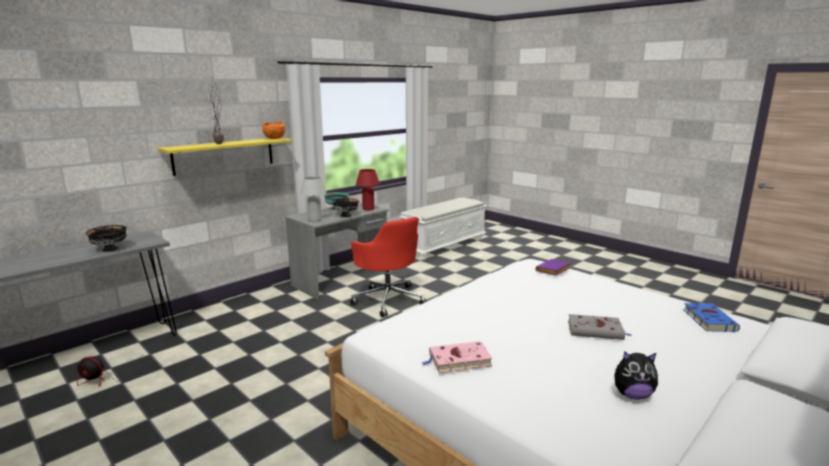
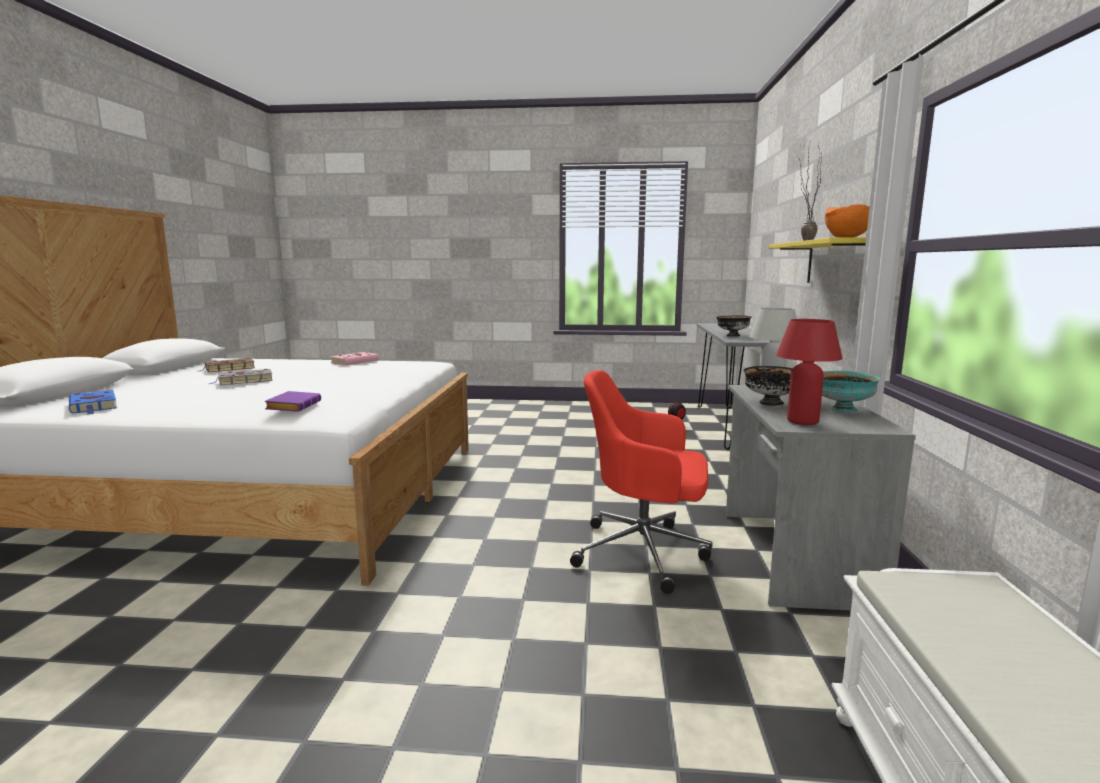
camera: 140 degrees right, 5 degrees down
(632, 395) = (228, 368): plush toy -> brown book

